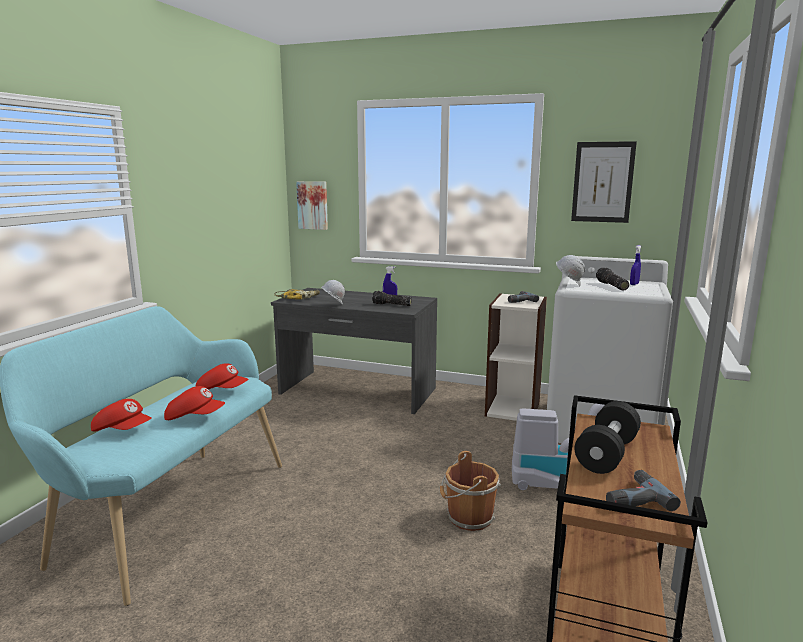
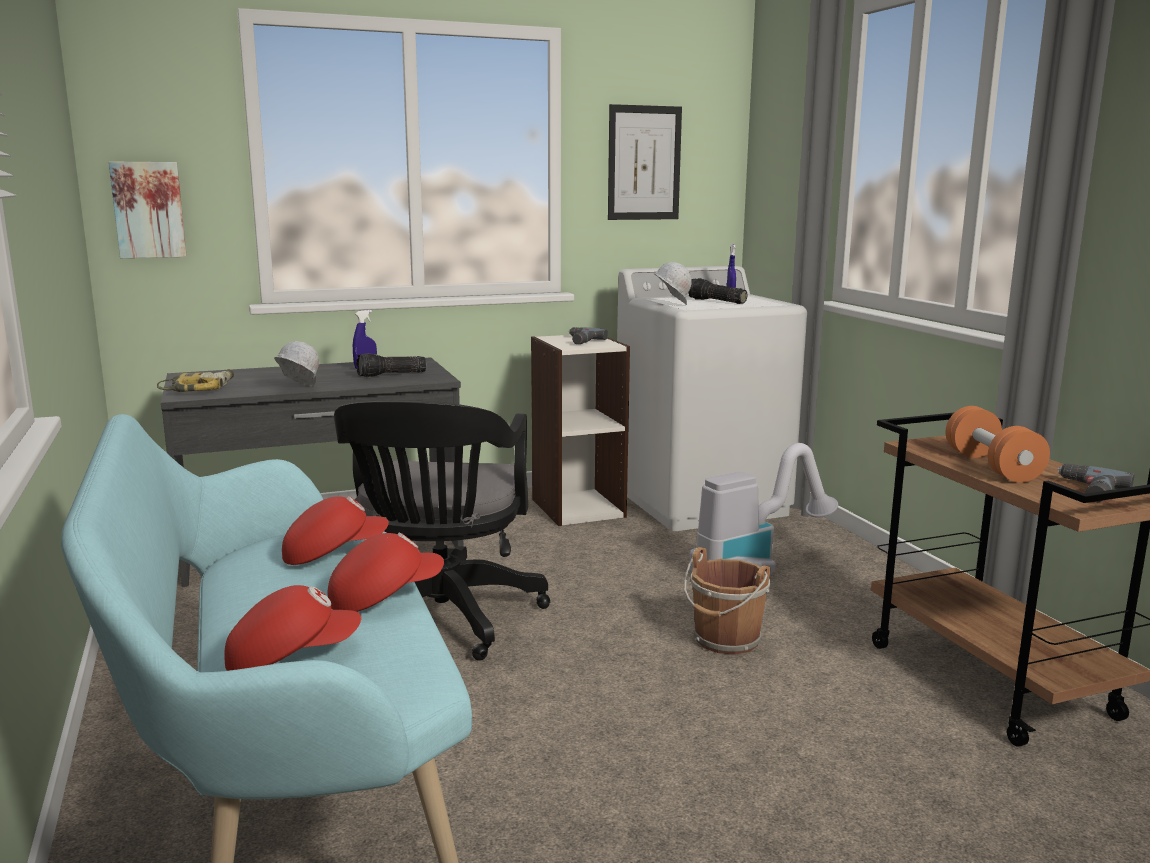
camera: 40 degrees left, 0 degrees up
(347, 447) = (439, 620): none -> black office chair
(606, 454) = (992, 466): black dumbbell -> orange dumbbell

